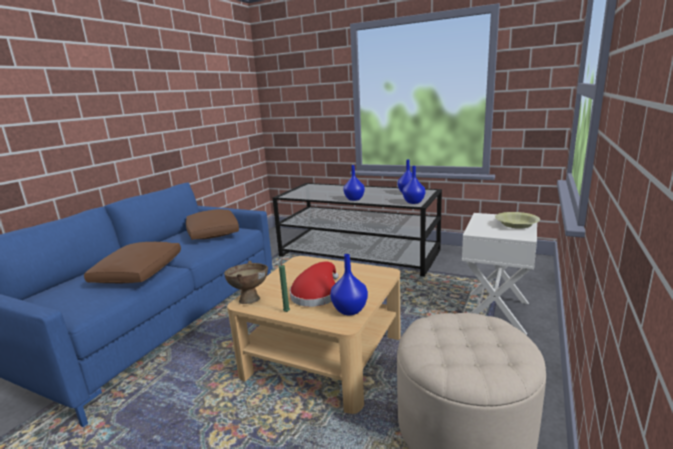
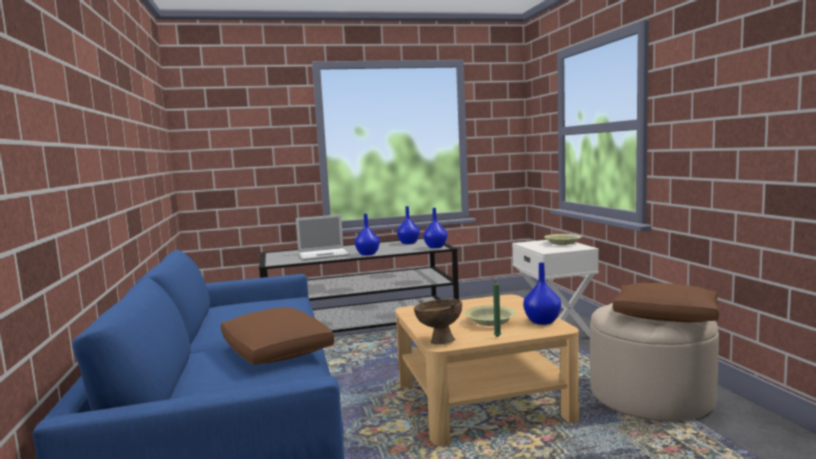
camera: 40 degrees left, 10 degrees down
(213, 233) = (263, 307): brown pillow -> brown pillow (664, 316)
(316, 294) = (490, 322): red hat -> yellow bowl
(330, 193) = (324, 255): none -> laptop

